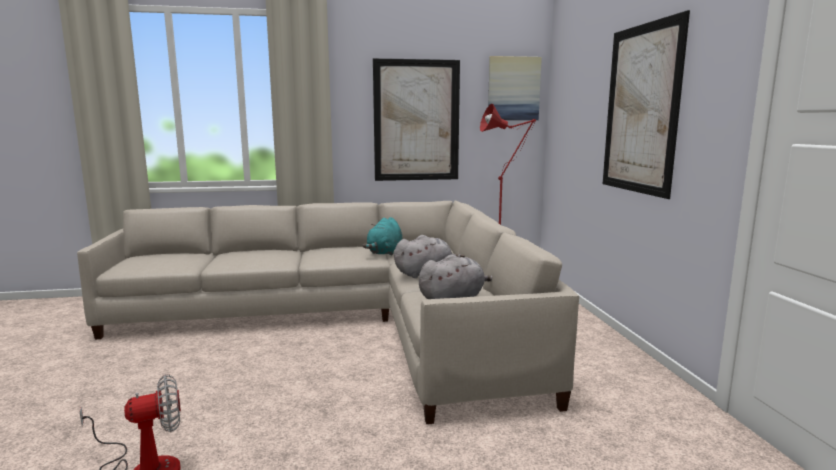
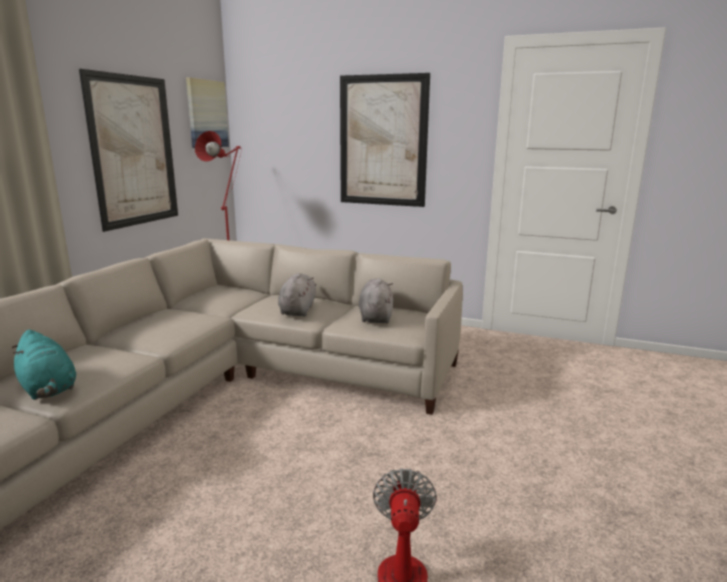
camera: 60 degrees left, 5 degrees up
(384, 252) = (197, 309): turquoise plush toy -> turquoise plush toy (48, 389)

